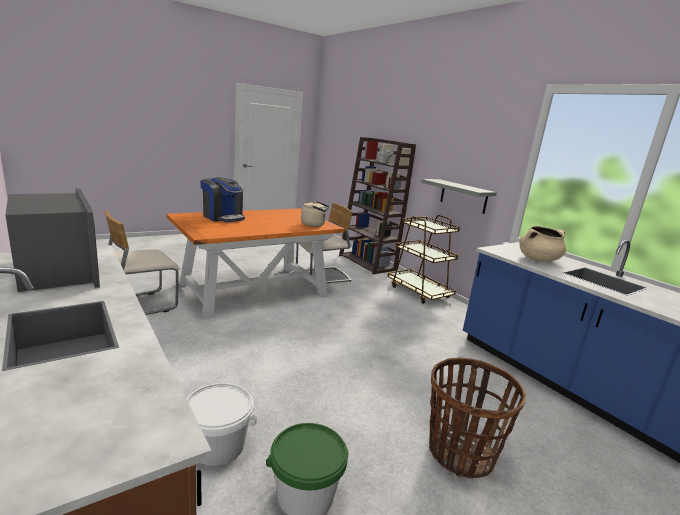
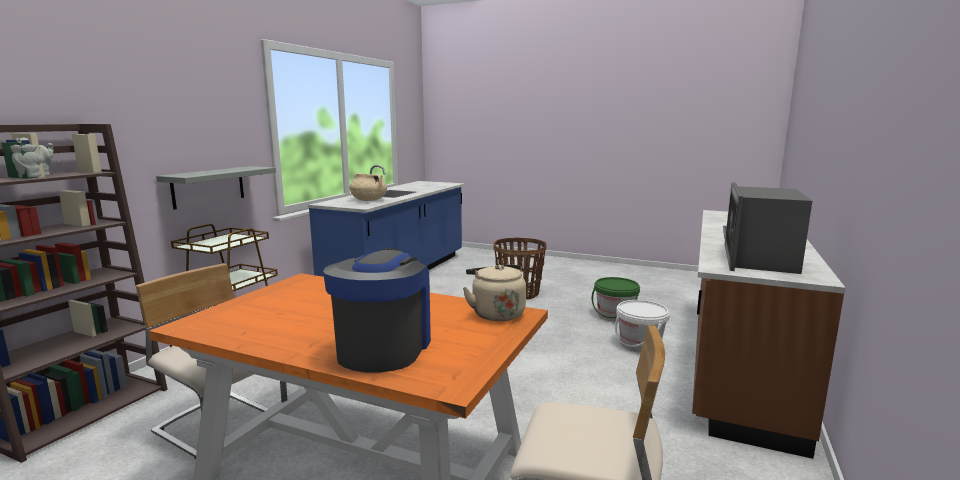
camera: 120 degrees left, 5 degrees down
(314, 225) = (311, 287): beige kettle -> beige kettle (496, 313)

